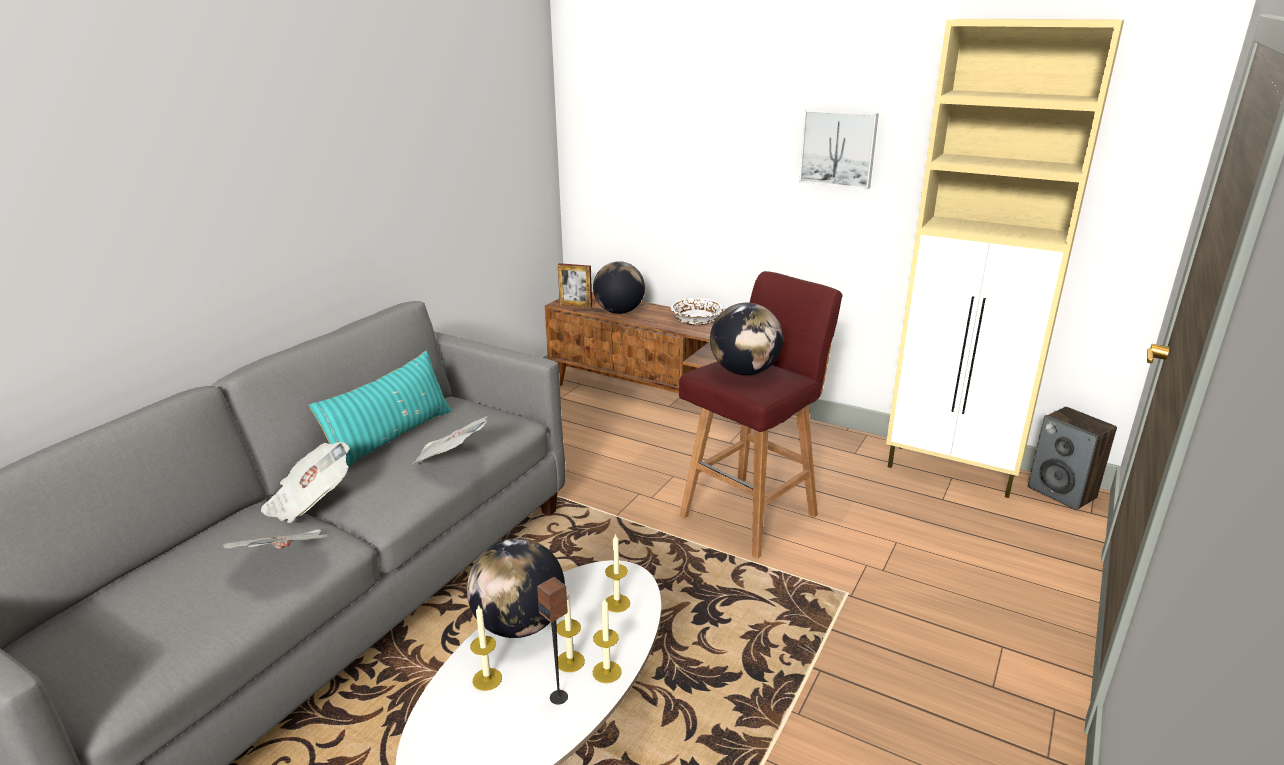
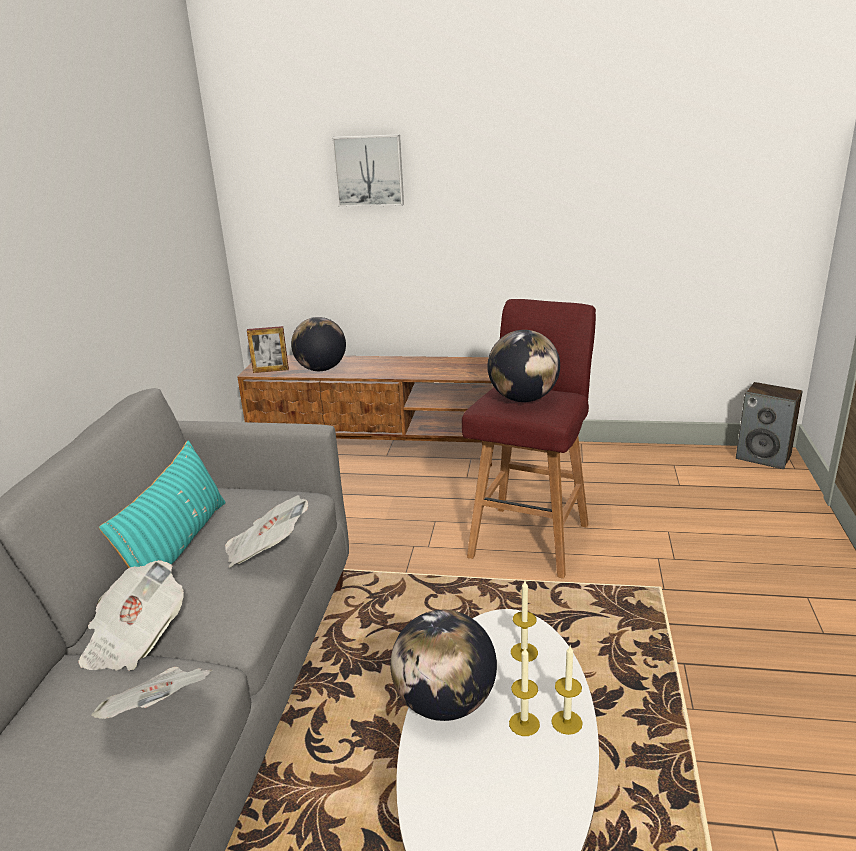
camera: 20 degrees left, 0 degrees up
(487, 679) = (455, 770): candle -> none
(559, 697) = (541, 763): speaker -> none
(696, 320) = (404, 364): white bowl -> none
(838, 148) = (529, 175): picture -> picture (369, 170)
(952, 471) = (671, 459): beige cabinet -> none

